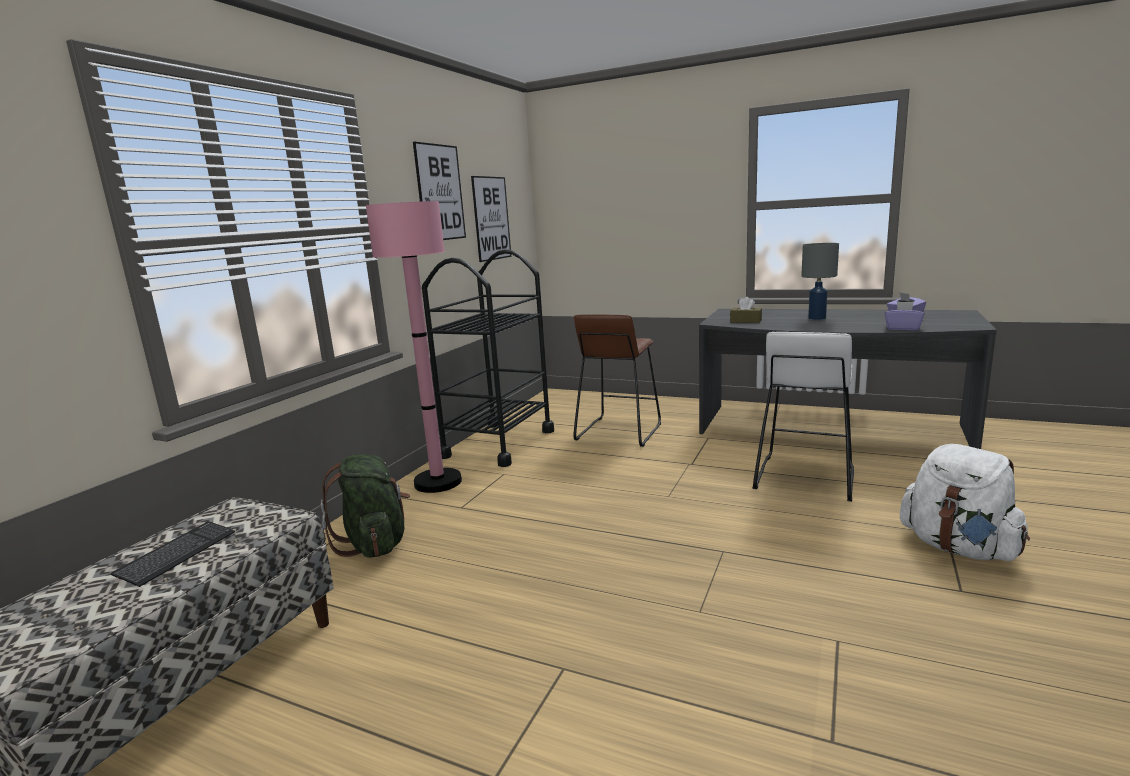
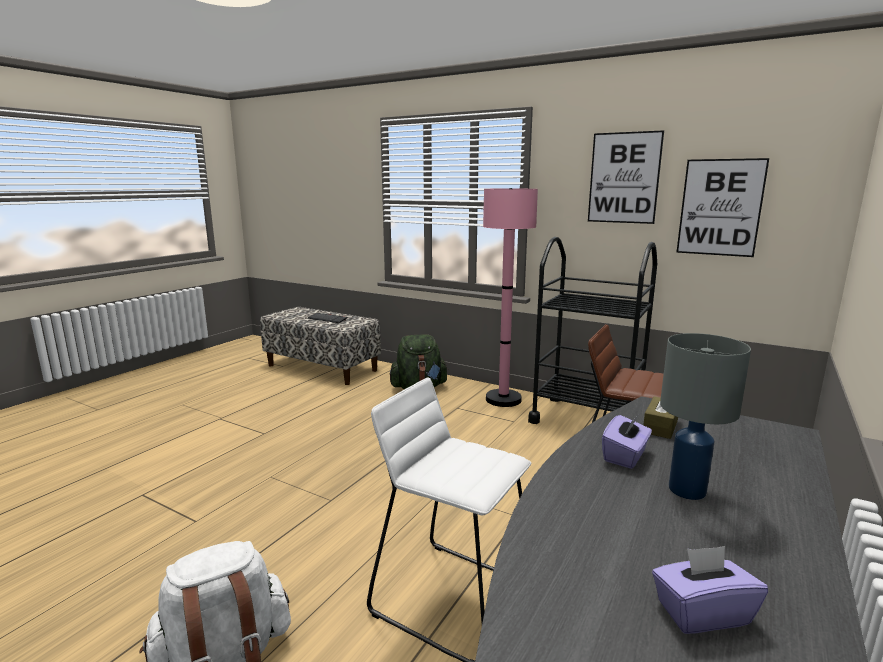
camera: 95 degrees right, 0 degrees up
(902, 328) = (539, 545): purple tissue box -> purple tissue box (625, 456)

